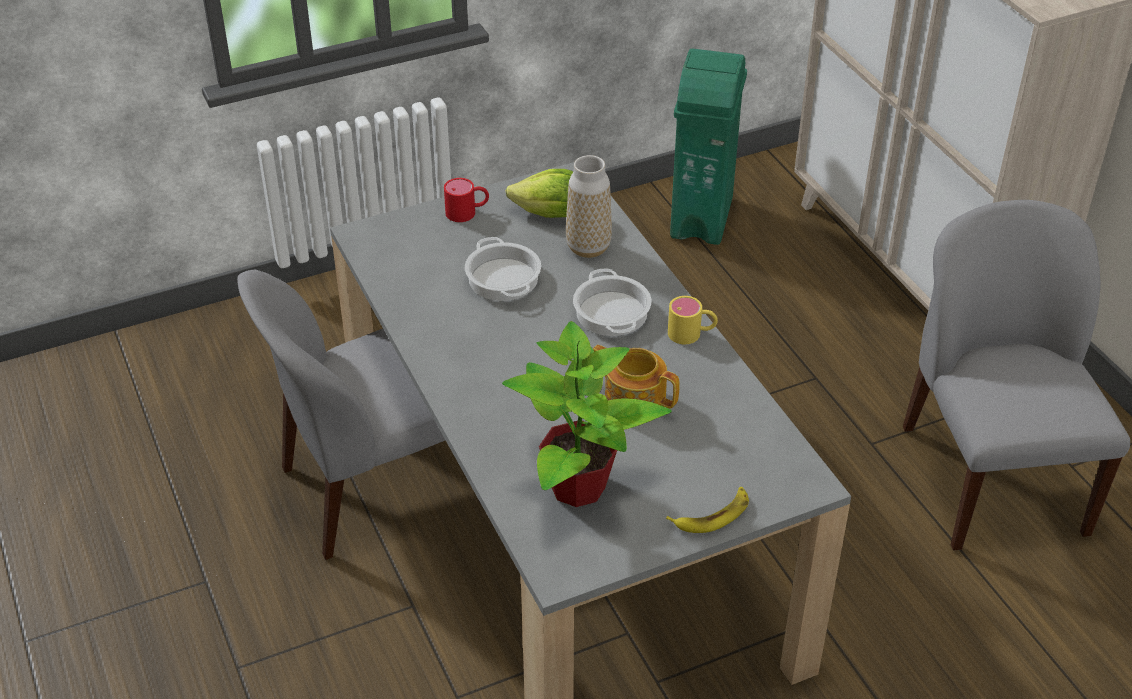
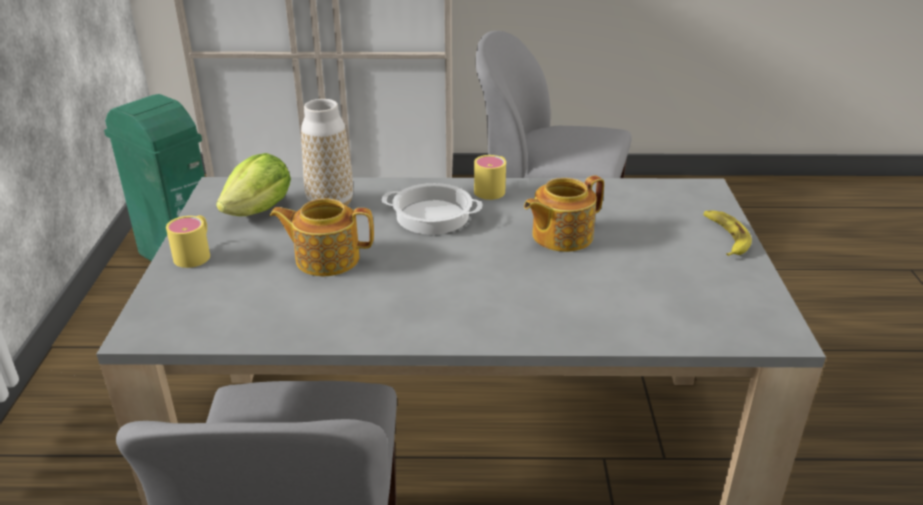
camera: 65 degrees left, 10 degrees down
(467, 212) = (196, 253): red mug -> yellow mug
(504, 279) = (326, 258): cooking pot -> teapot
(579, 487) = (662, 293): potted plant -> none

